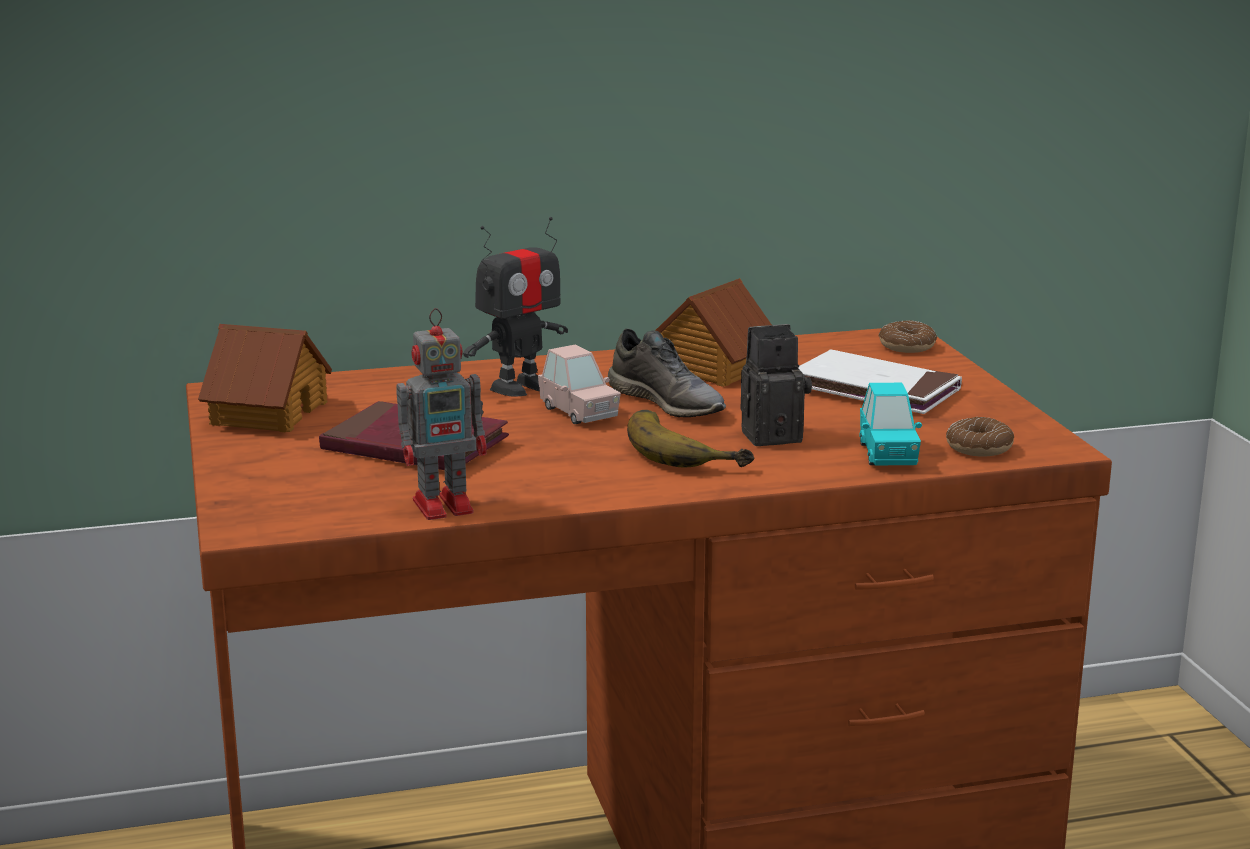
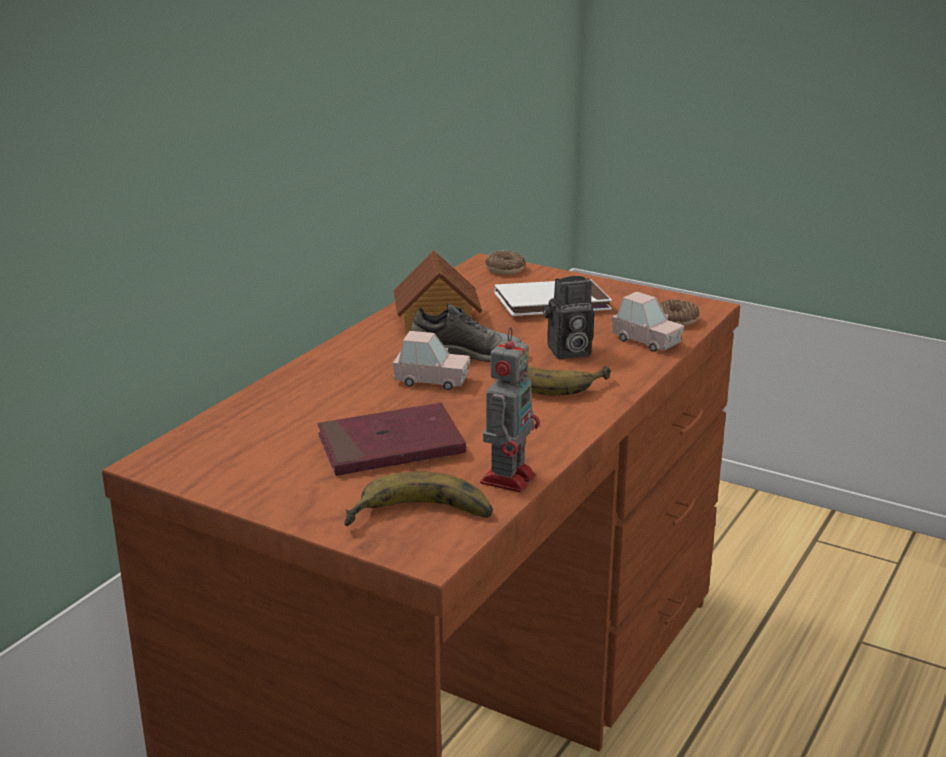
camera: 45 degrees left, 5 degrees up
(267, 413) = (229, 466): toy house -> none
(302, 503) = (420, 519): none -> banana
(519, 387) = (354, 378): toy robot -> none
(773, 434) = (567, 352): camera -> camera turned 135 degrees counterclockwise
(887, 454) = (646, 341): turquoise toy car -> pink toy car

